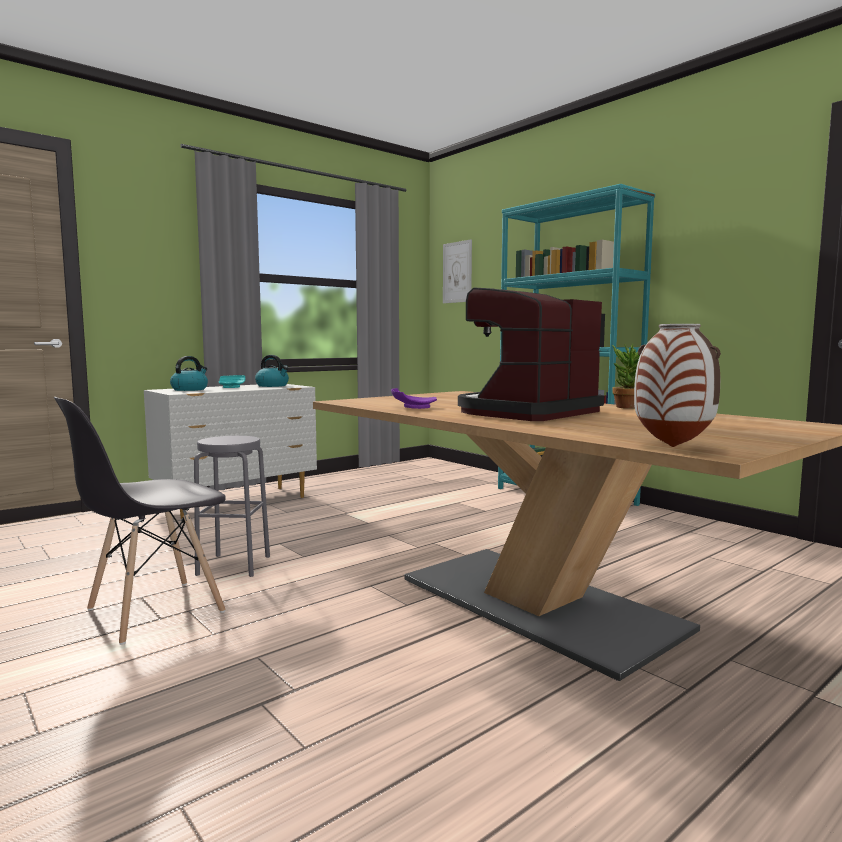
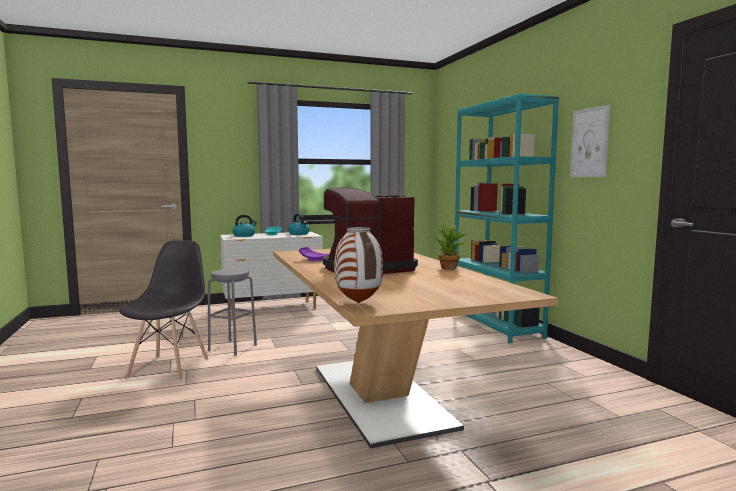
camera: 20 degrees right, 0 degrees up
(154, 611) = (169, 367): grey chair -> grey chair turned 120 degrees clockwise
(457, 272) = (449, 151): picture -> picture (589, 142)

